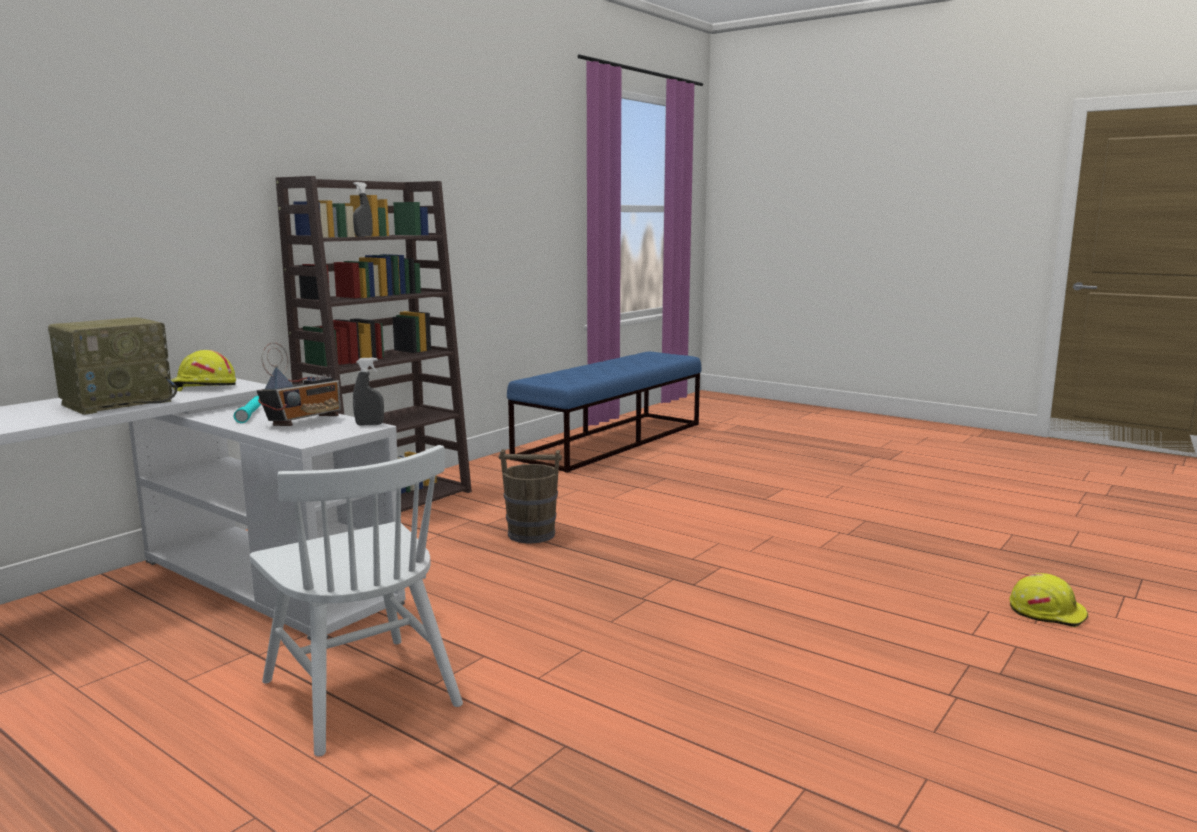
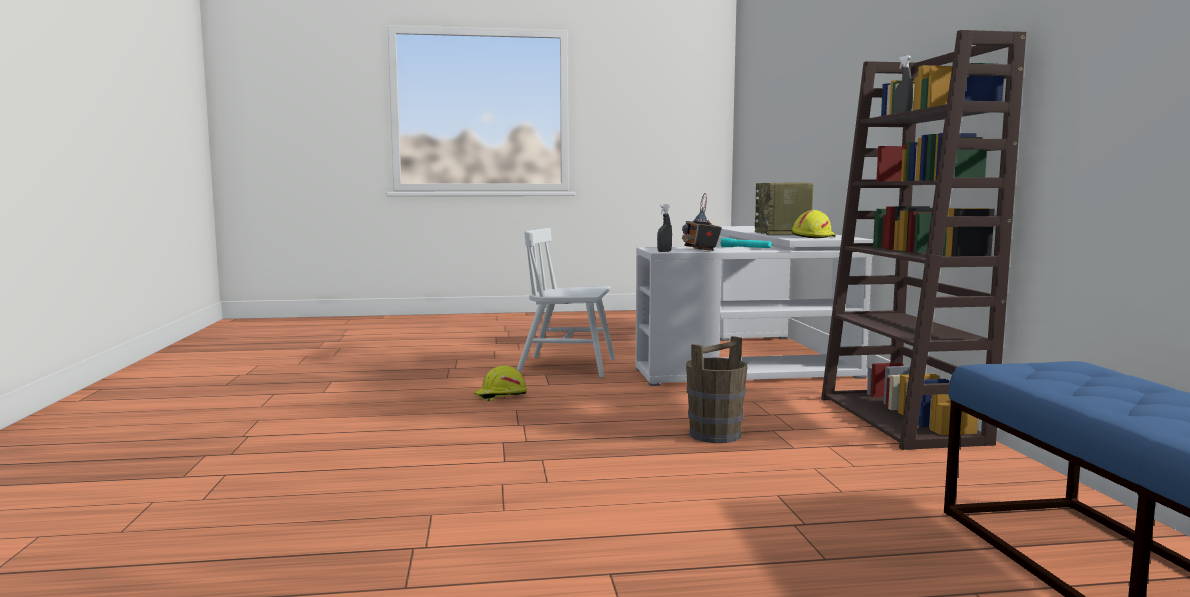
camera: 135 degrees right, 5 degrees down
(1047, 612) = (130, 517): yellow hard hat -> yellow hard hat (500, 396)

